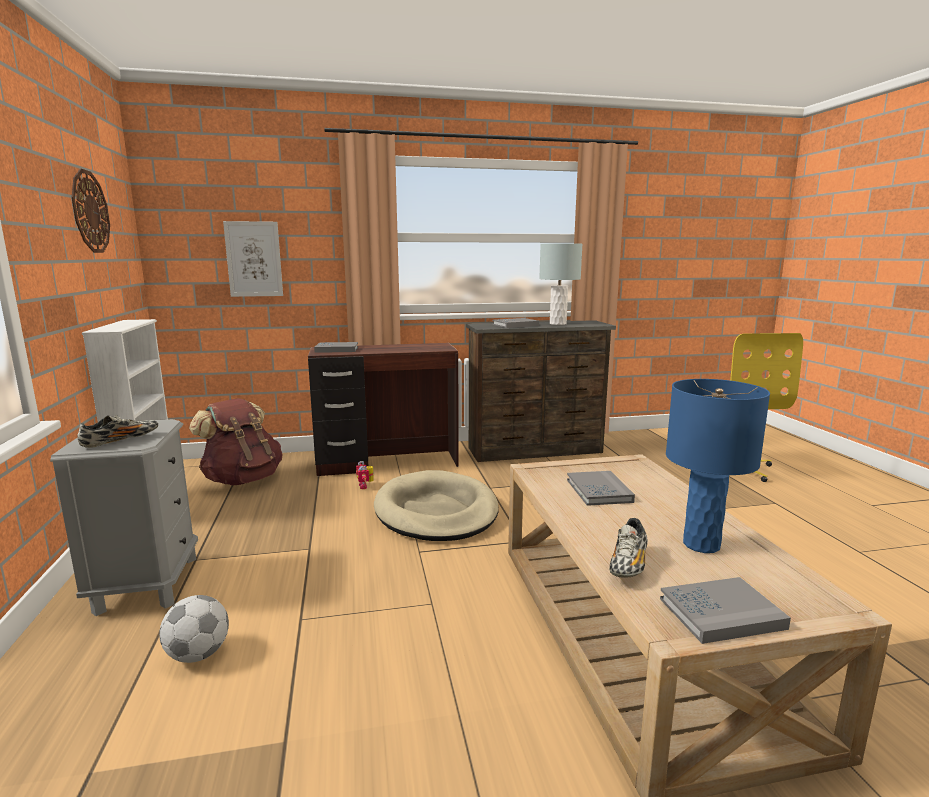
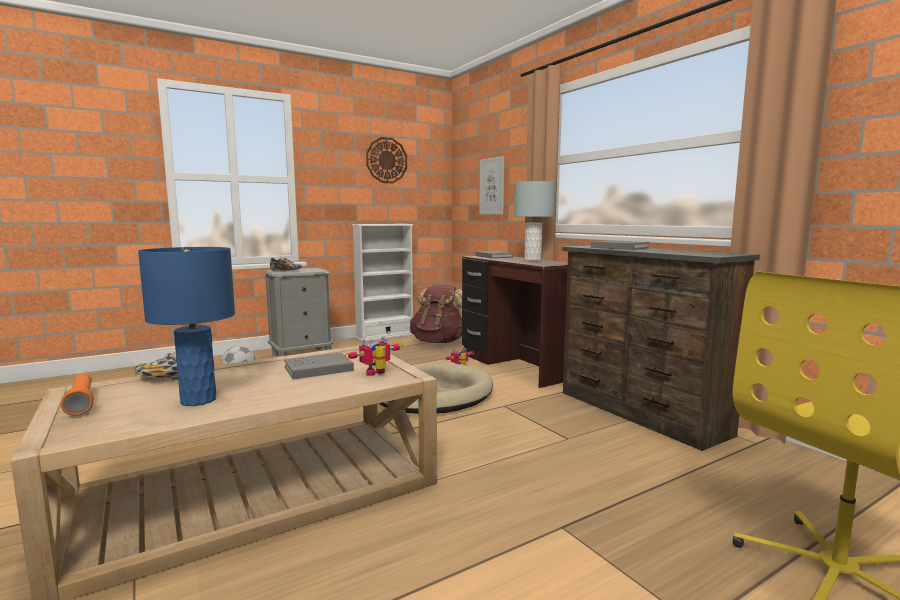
camera: 70 degrees right, 5 degrees down
(558, 324) = (669, 251): grey table lamp -> grey table lamp (532, 260)
(623, 471) = (377, 374): none -> toy robot
(721, 613) = (81, 402): grey book -> orange flashlight

